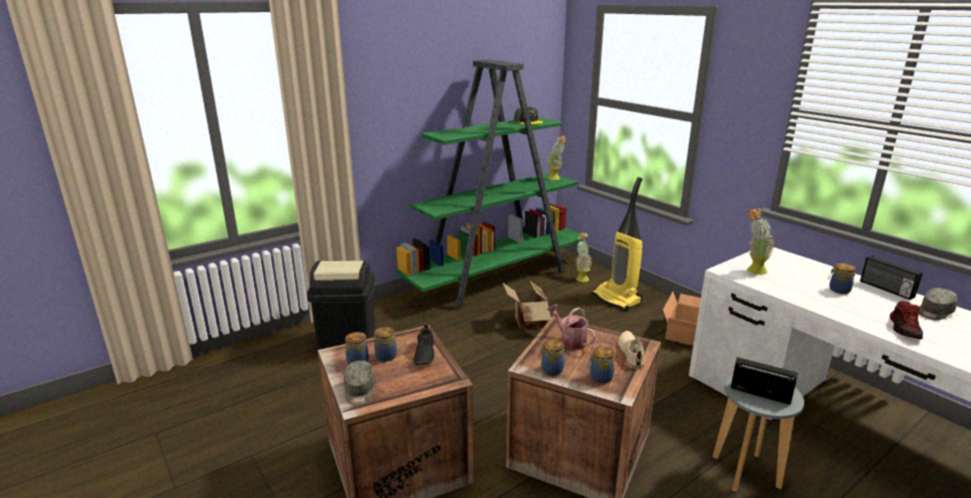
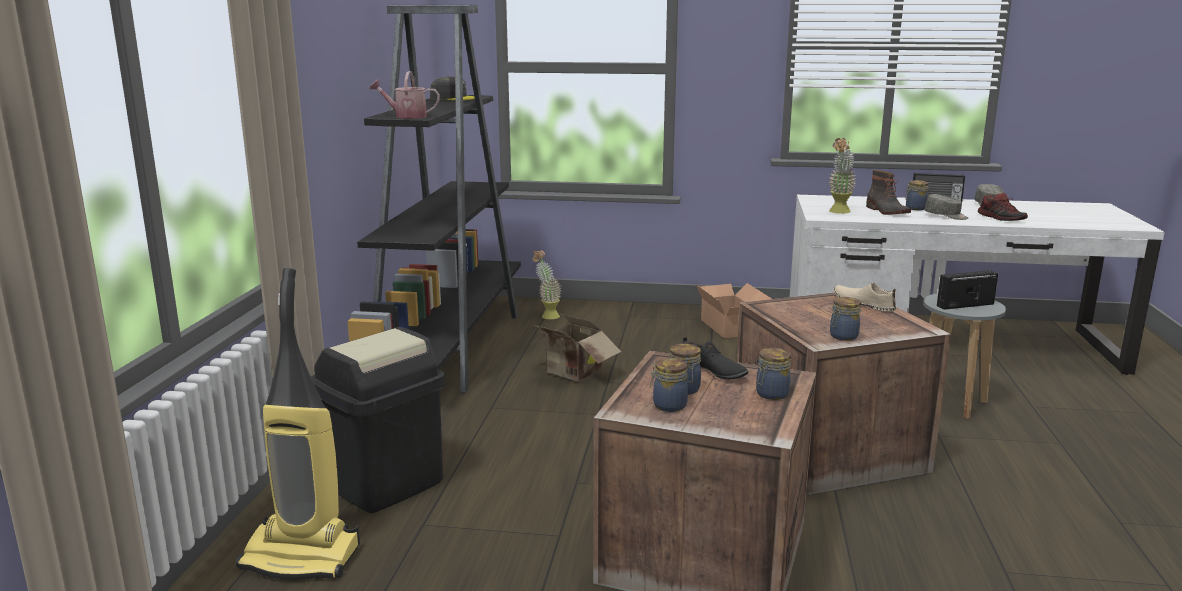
camera: 45 degrees left, 5 degrees down
(359, 391) = (740, 423): grey cap -> grey cap (946, 216)
(497, 278) = (450, 346): green bookcase -> black bookcase
(555, 179) = (476, 185): potted plant -> none
(570, 341) = (801, 313): watering can -> watering can (406, 116)
(600, 377) = (886, 326): jar -> jar (771, 394)
(617, 299) = (620, 321): vacuum cleaner -> vacuum cleaner (303, 557)
(800, 284) = (886, 211): none -> boot

